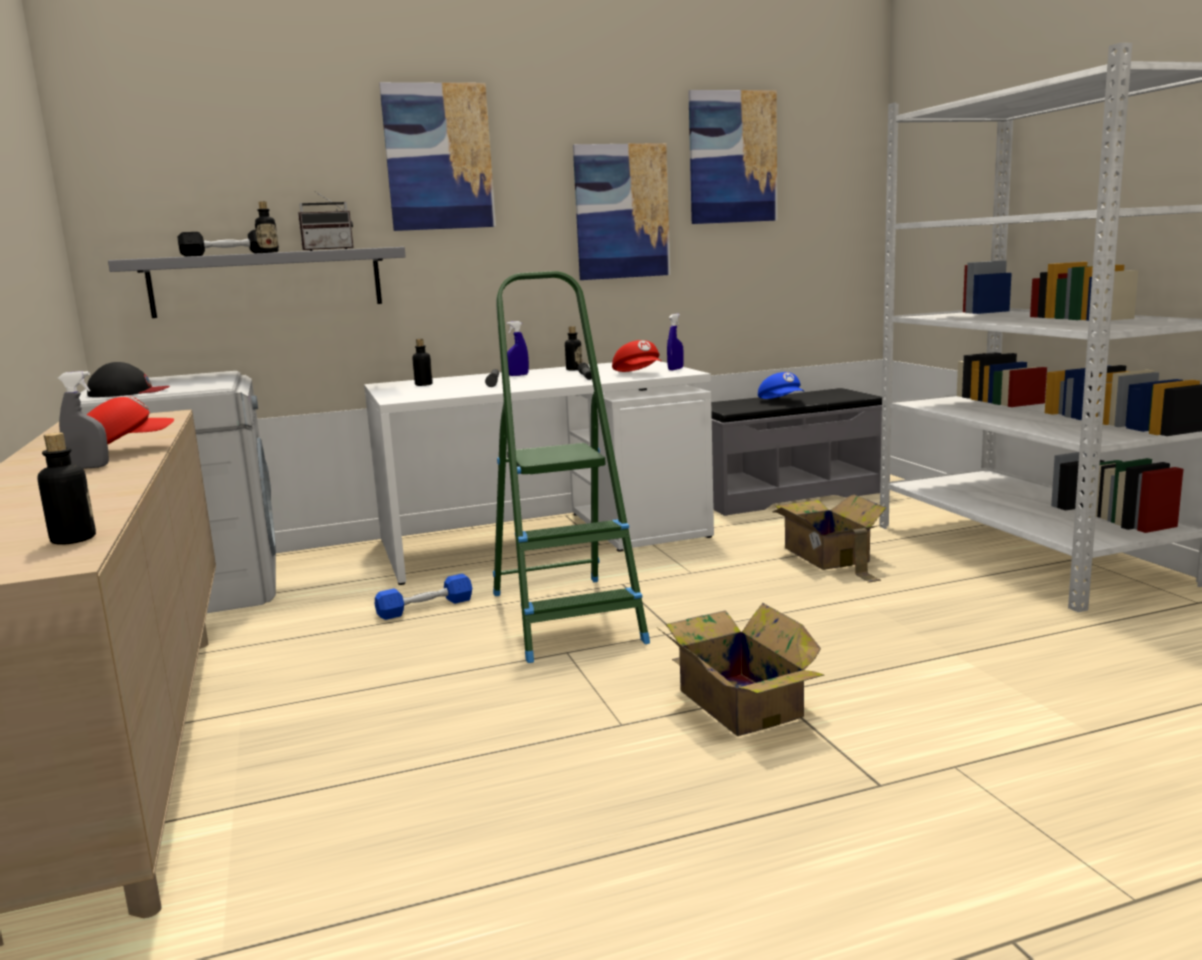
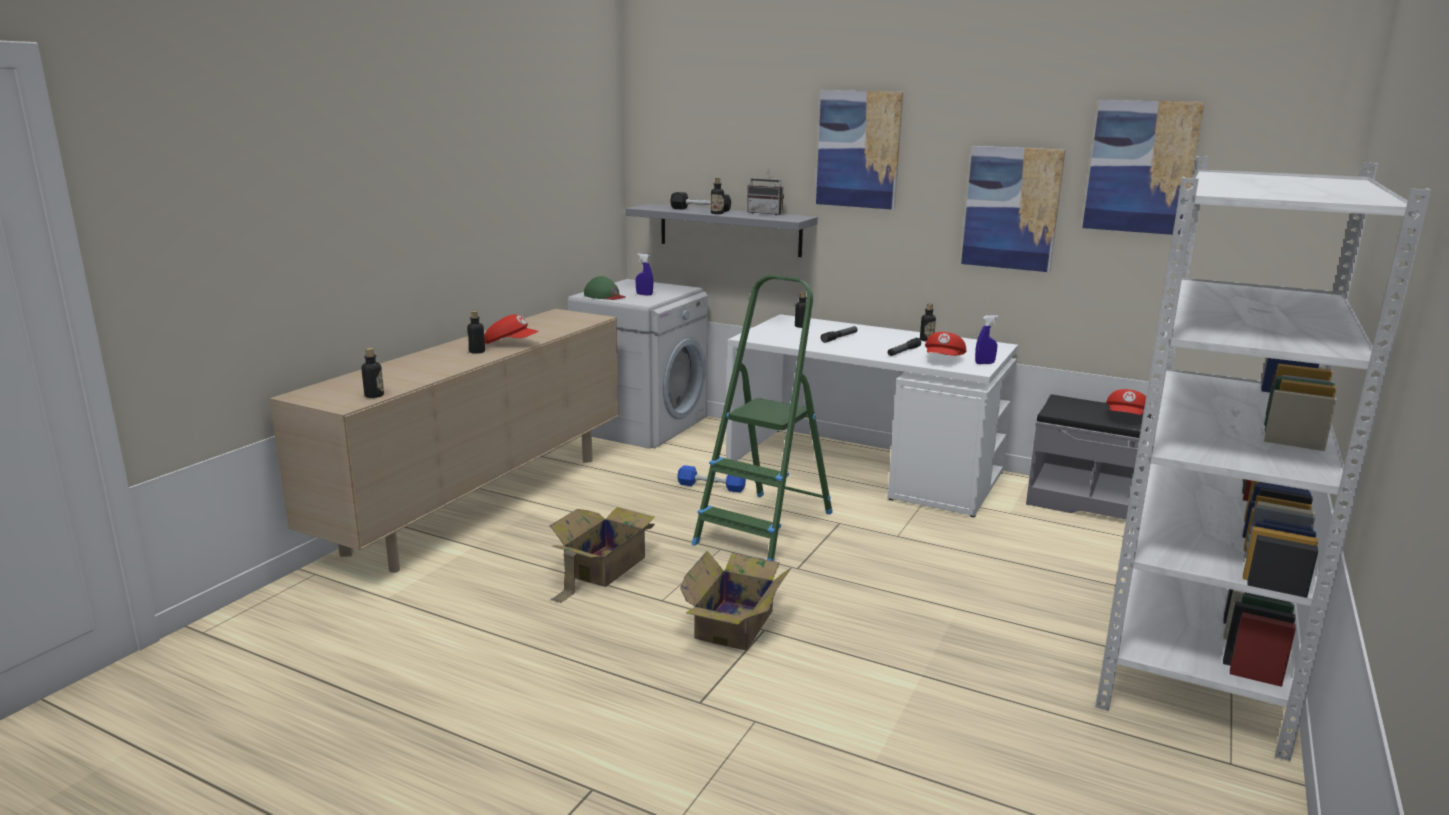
camera: 45 degrees right, 5 degrees up
(89, 467) = (477, 351): grey spray bottle -> bottle
(127, 392) = (605, 296): black cap -> green cap
(518, 375) = (876, 335): blue spray bottle -> blue spray bottle (644, 295)
(782, 401) = (1126, 417): blue cap -> red cap
(827, 556) = (1018, 570): cardboard box -> cardboard box (602, 568)

